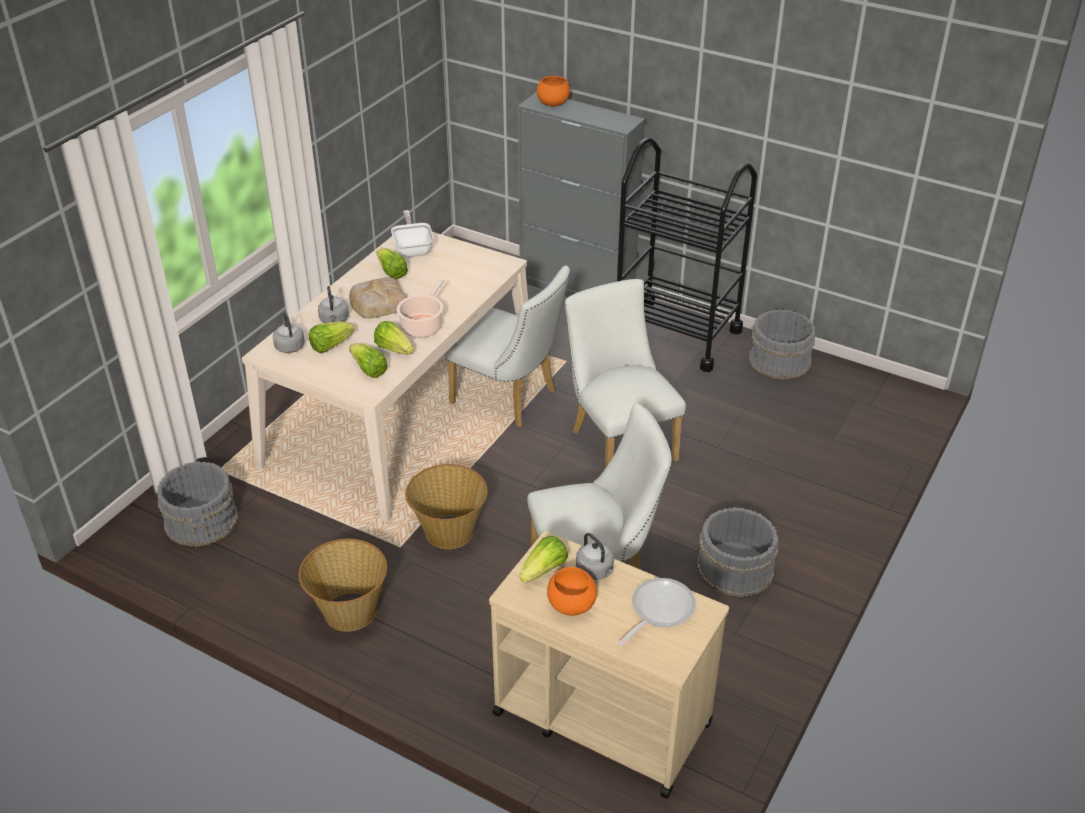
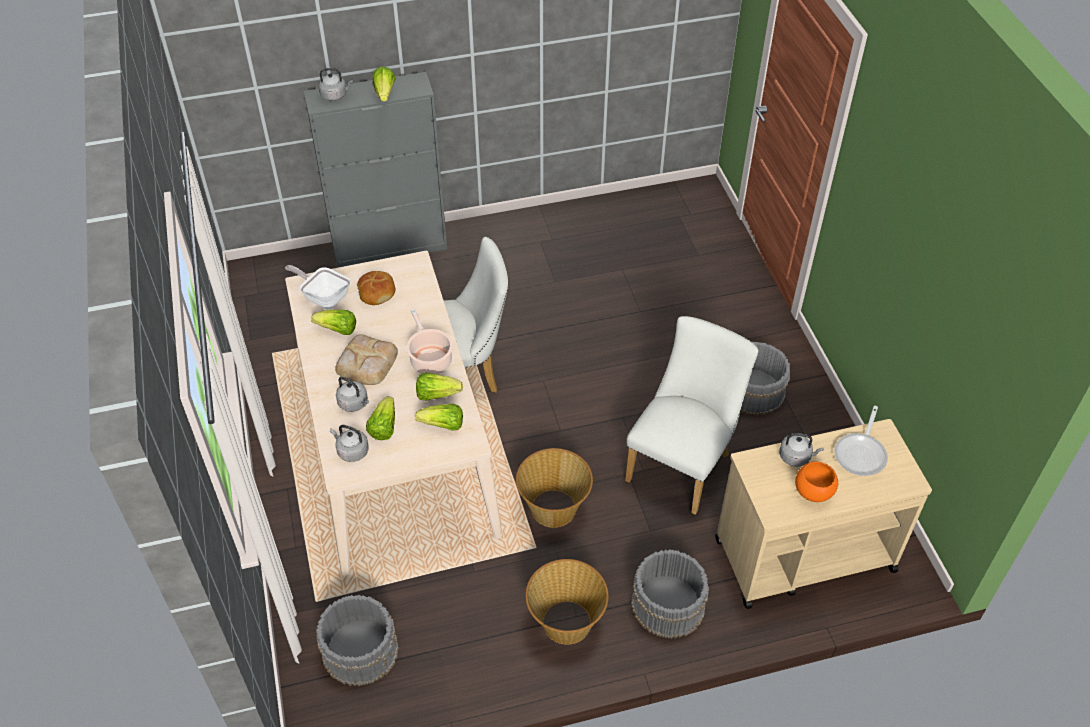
camera: 45 degrees left, 10 degrees up
(452, 265) = (377, 292): none -> bread
(544, 570) = (768, 482): lettuce -> lettuce (385, 93)
(554, 103) = (335, 95): orange bowl -> grey kettle
(619, 441) = (575, 353): white chair -> none
(658, 611) = (861, 453): frying pan -> frying pan turned 150 degrees counterclockwise
(676, 334) = (508, 240): black cart -> none
(778, 359) = (597, 216): grey bucket -> grey bucket (667, 605)

